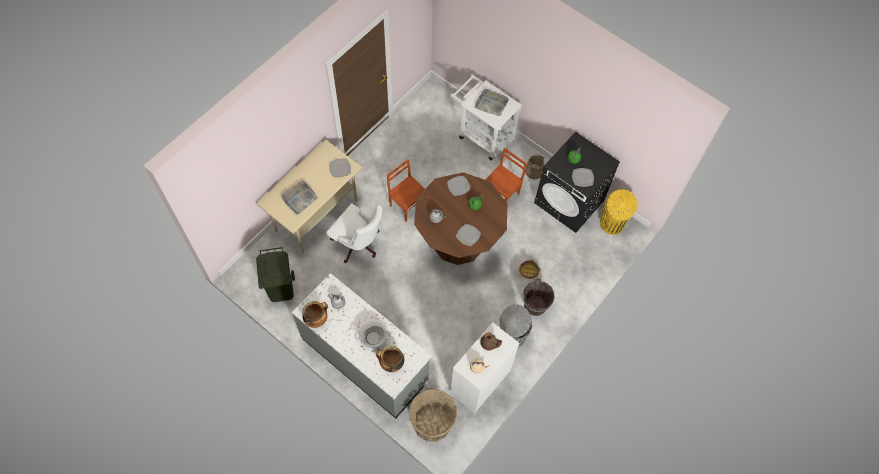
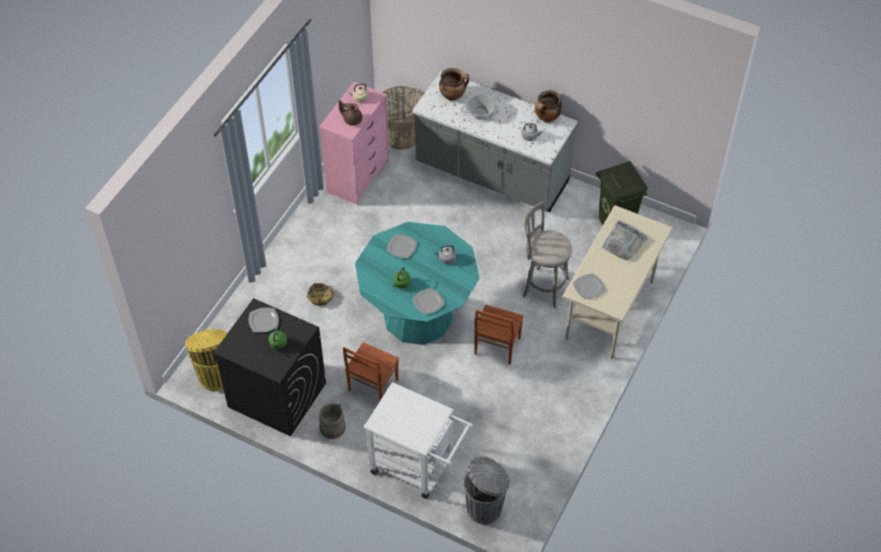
camera: 170 degrees right, 10 degrees down
(358, 245) = (543, 286): white office chair -> grey stool
(408, 205) = (496, 346): brown chair -> brown chair turned 75 degrees clockwise
(458, 241) = (418, 315): brown dining table -> turquoise dining table
(479, 382) = (358, 176): white dresser -> pink dresser
(491, 103) = (409, 418): grey tray -> none
(511, 337) = (330, 224): grey trash can -> grey trash can (485, 508)
(535, 306) = (307, 261): brown bucket -> none

